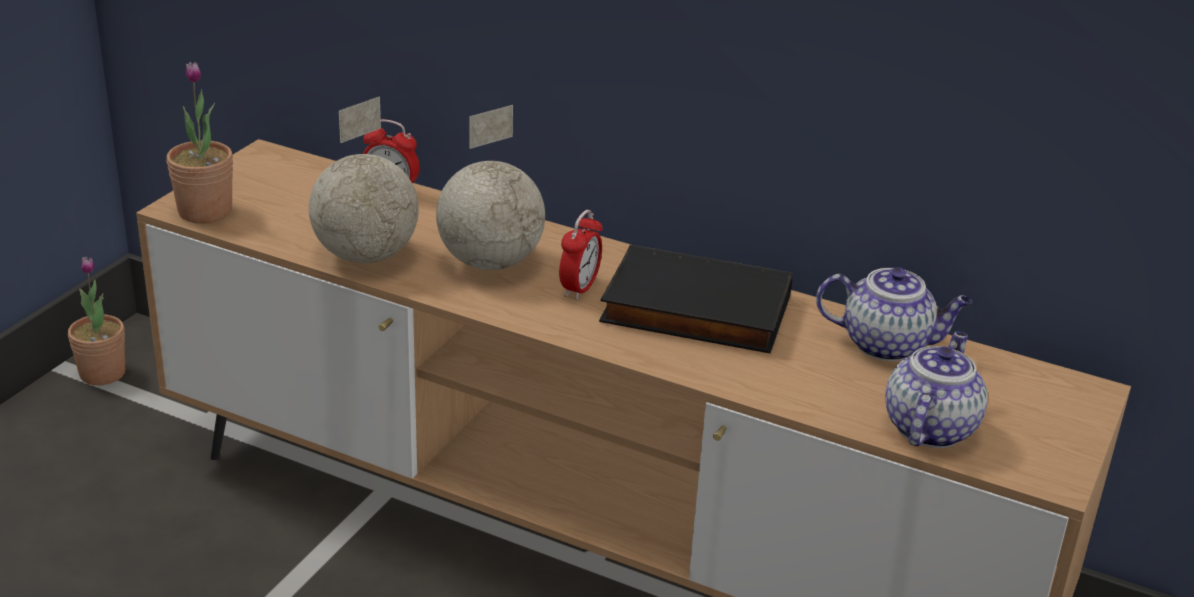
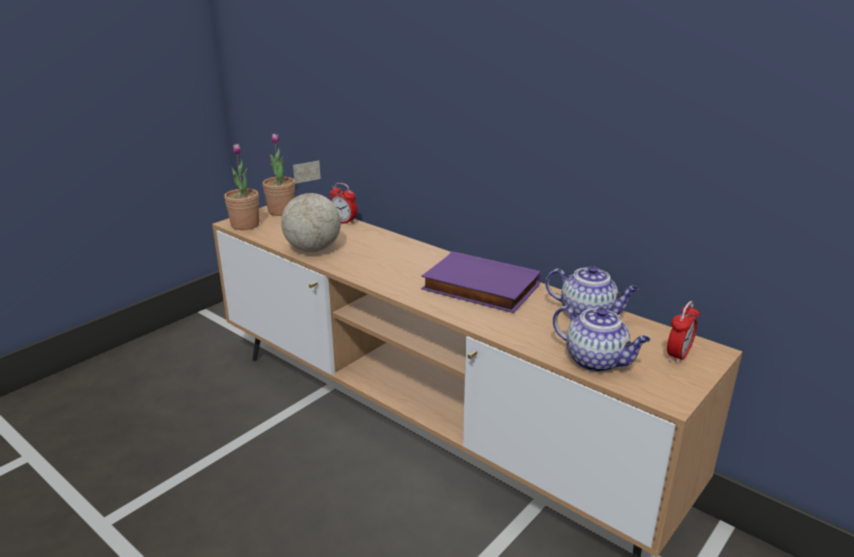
camera: 15 degrees right, 5 degrees down
(102, 373) = (219, 315): potted plant -> potted plant (281, 211)
(488, 262) = (376, 257): globe -> none
(579, 288) = (419, 272): alarm clock -> alarm clock (678, 355)
(694, 311) = (478, 288): black book -> purple book
(929, 427) = (597, 361): teapot -> teapot turned 90 degrees clockwise

